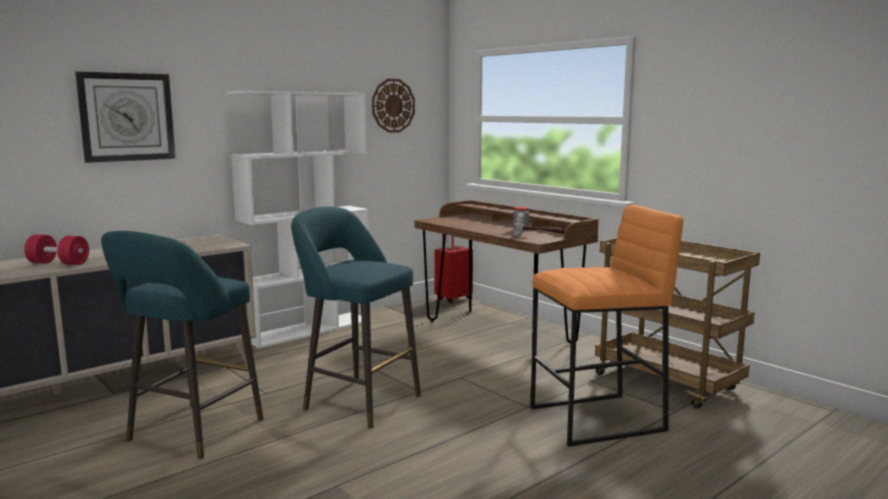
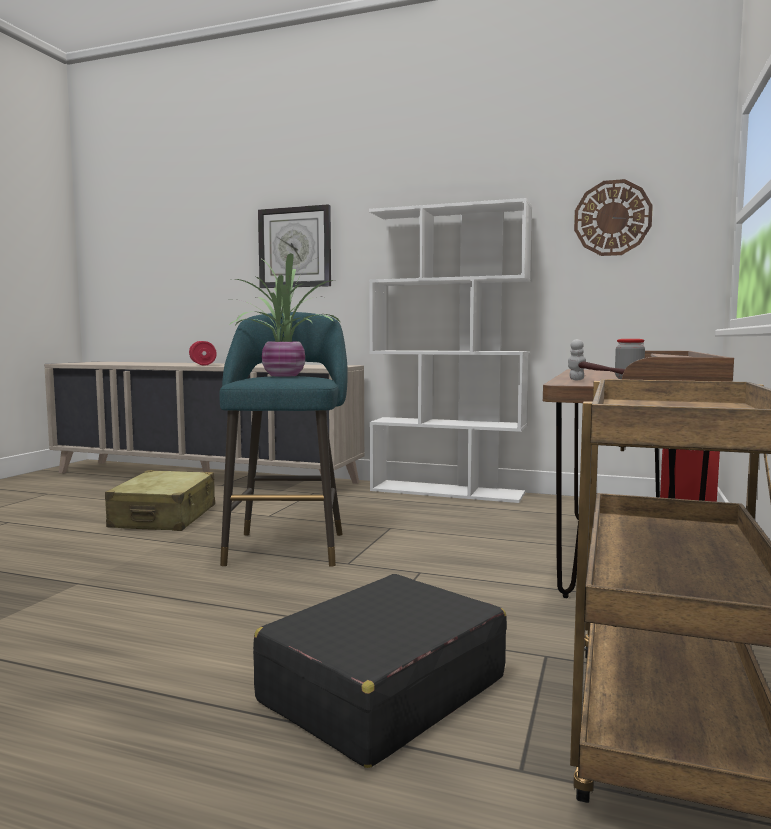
camera: 60 degrees right, 5 degrees down
(191, 433) = (164, 517): turquoise stool -> beige suitcase
(354, 264) = (284, 375): none -> potted plant
(597, 419) = (382, 690): orange stool -> black suitcase

